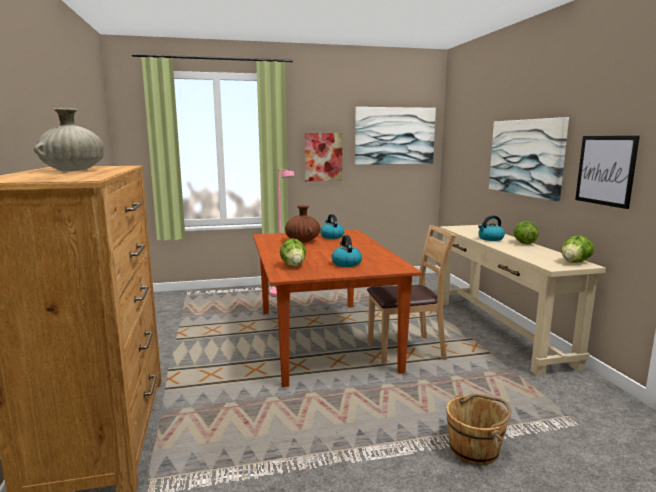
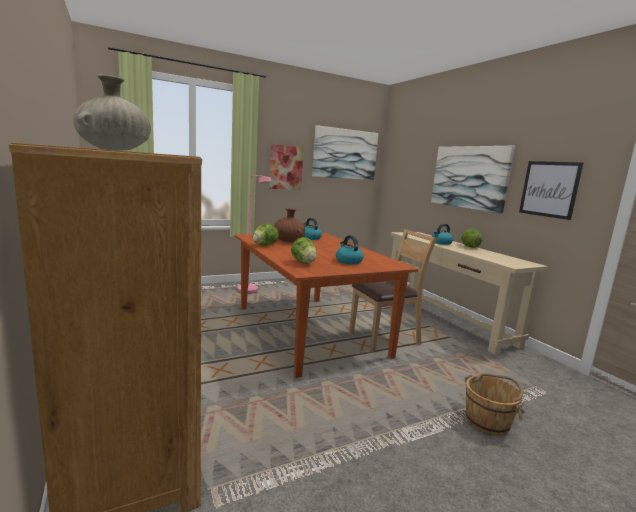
camera: 15 degrees left, 0 degrees up
(575, 262) = (523, 262): lettuce -> lettuce (264, 245)

